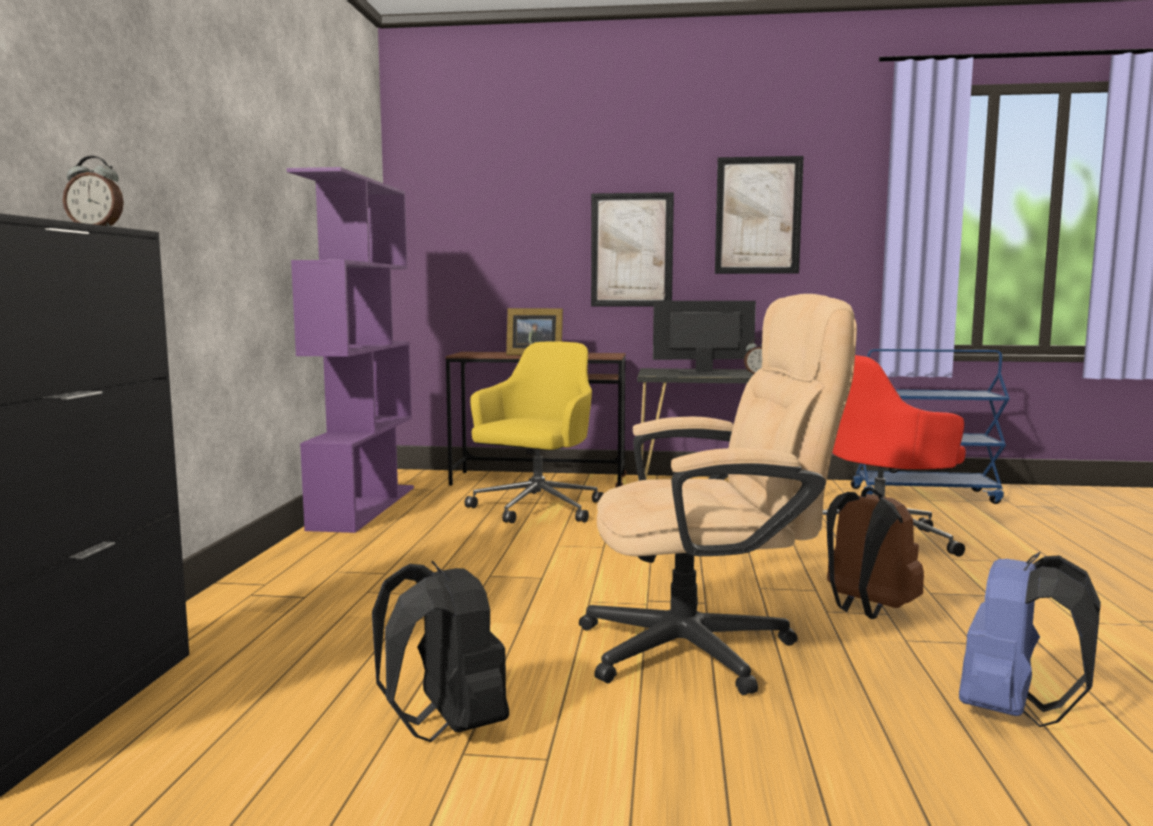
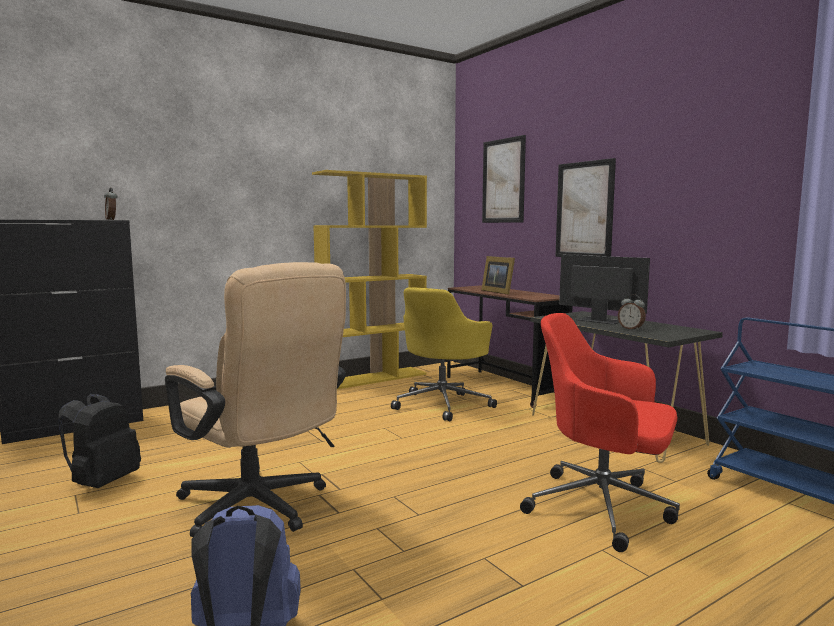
camera: 50 degrees right, 0 degrees up
(363, 507) = (373, 378): purple bookcase -> yellow bookcase
(536, 509) = (443, 404): yellow office chair -> yellow office chair turned 135 degrees clockwise
(758, 215) = (683, 174): picture -> picture (503, 181)
(866, 610) = (400, 541): brown backpack -> none

